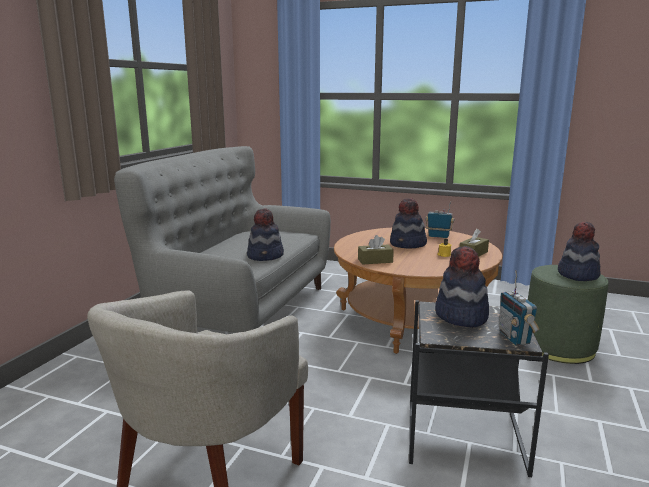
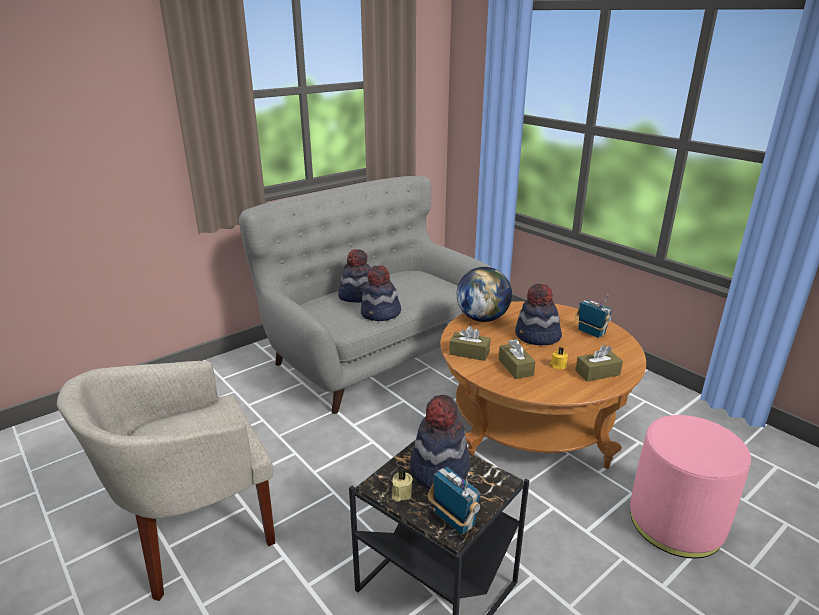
camera: 30 degrees right, 10 degrees up
(355, 242) = (482, 318): none -> globe
(419, 261) = (515, 367): none -> brown tissue box
(458, 336) = (401, 494): none -> beige candle
(514, 338) = (453, 520): radio -> radio turned 120 degrees clockwise
(559, 347) = (676, 522): green ottoman -> pink ottoman
(577, 274) = (708, 446): hat -> hat (357, 295)

